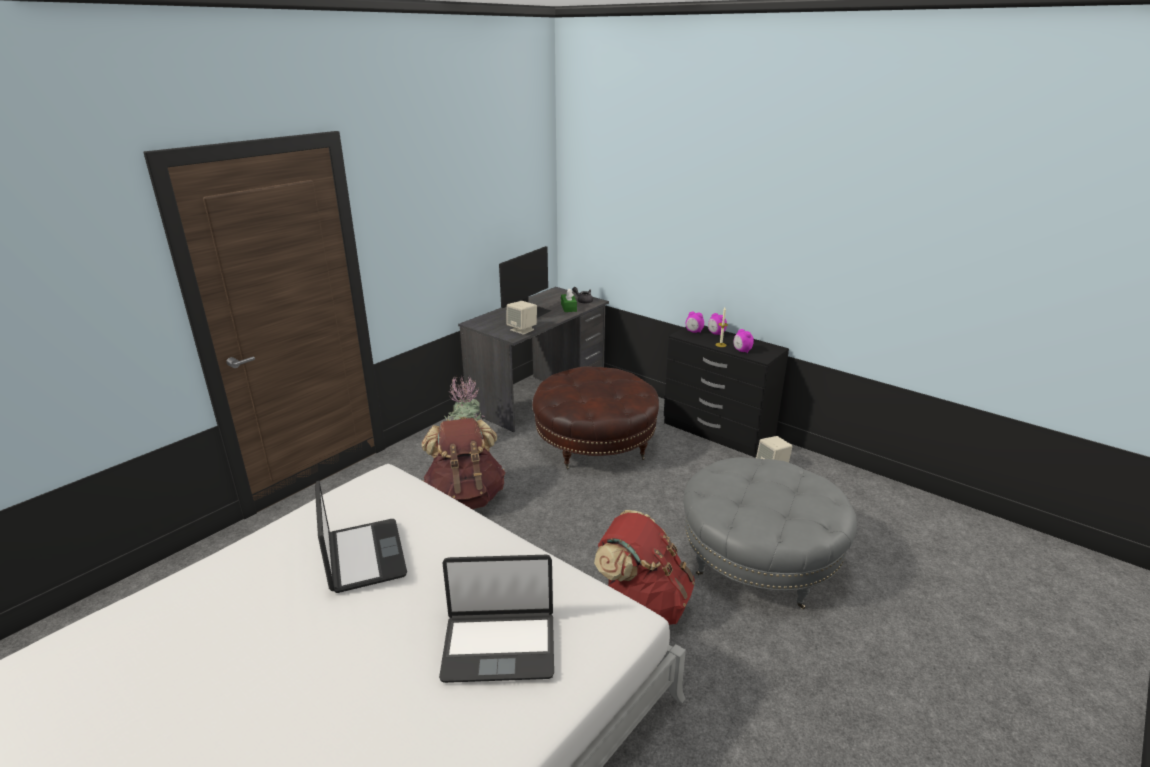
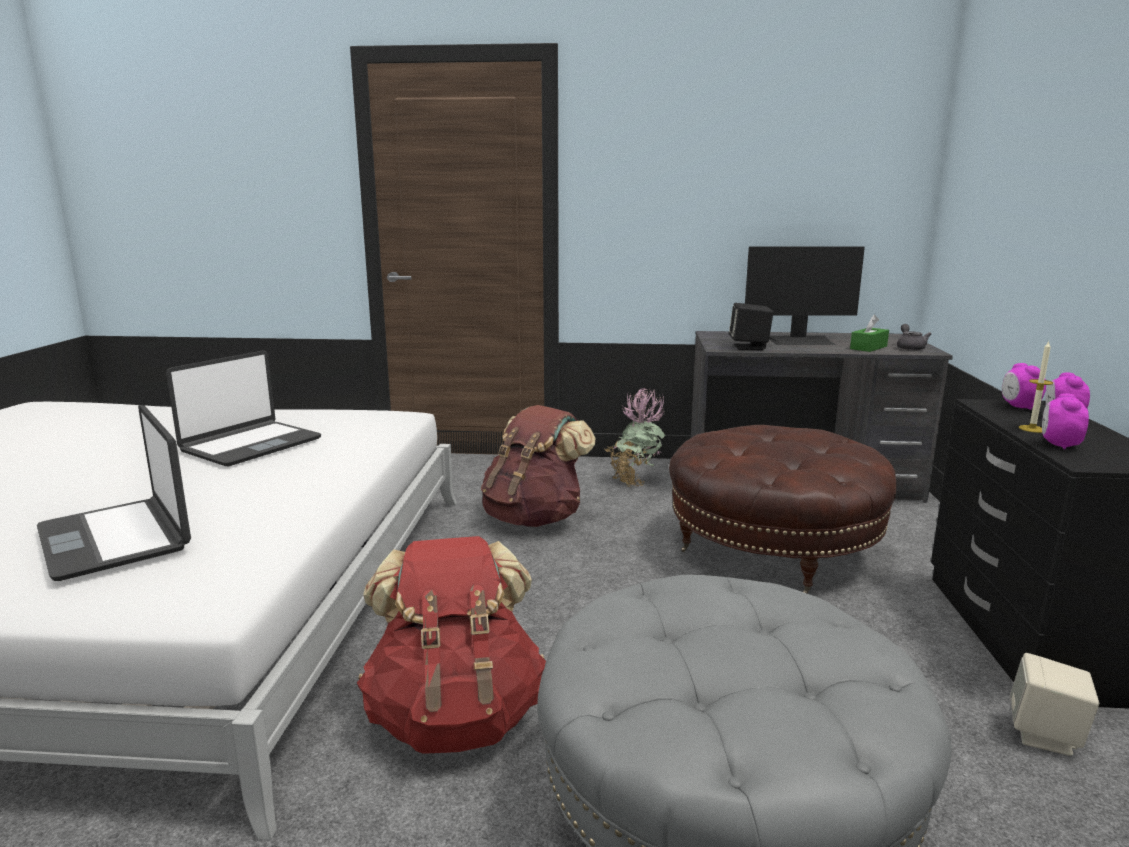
camera: 55 degrees right, 10 degrees down
(522, 330) = (749, 347): beige speaker -> black speaker

